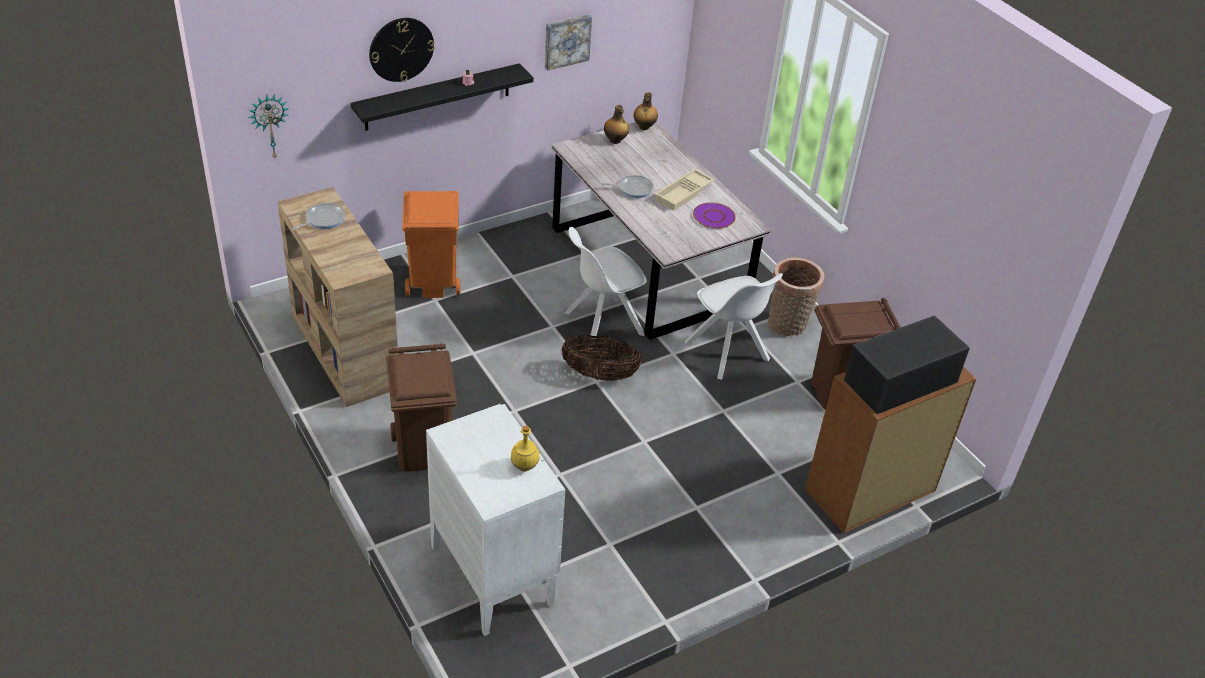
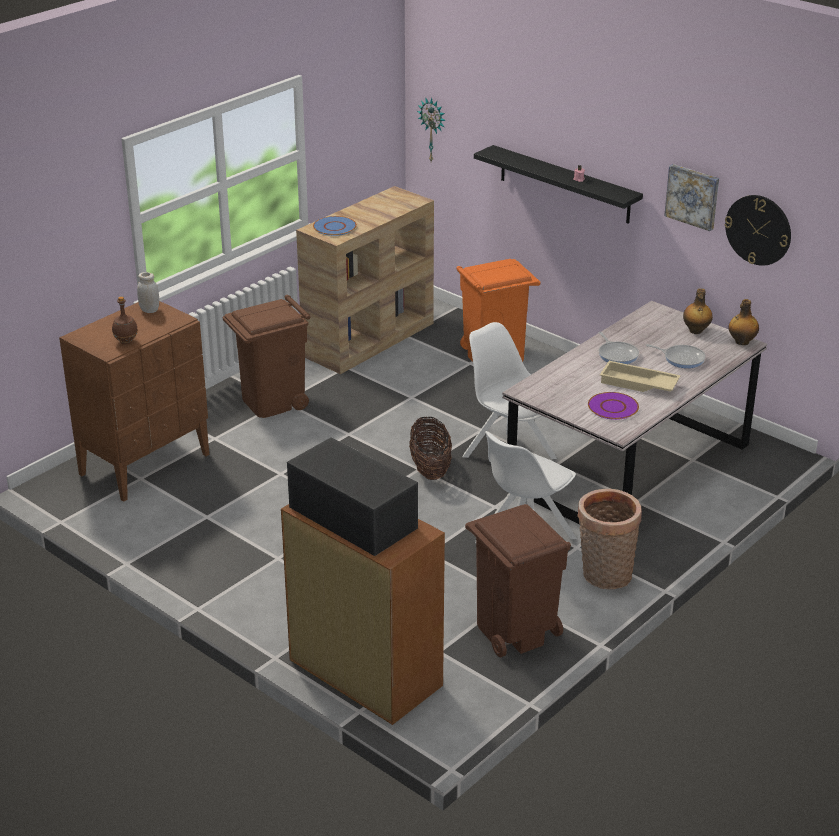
camera: 75 degrees right, 10 degrees down
(323, 219) = (384, 206): frying pan -> frying pan (681, 358)
(348, 263) = (334, 227): none -> blue plate
(401, 49) = (537, 115): wall clock -> wall clock (758, 229)
(460, 436) = (149, 310): none -> white jar
(493, 573) = (147, 465): white dresser -> brown dresser
(524, 467) = (126, 341): yellow bottle -> brown bottle

